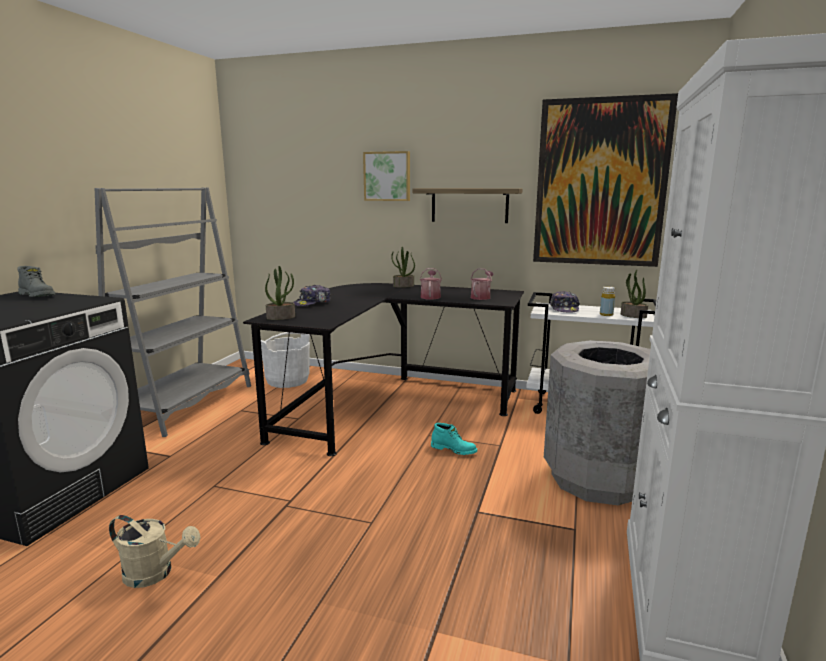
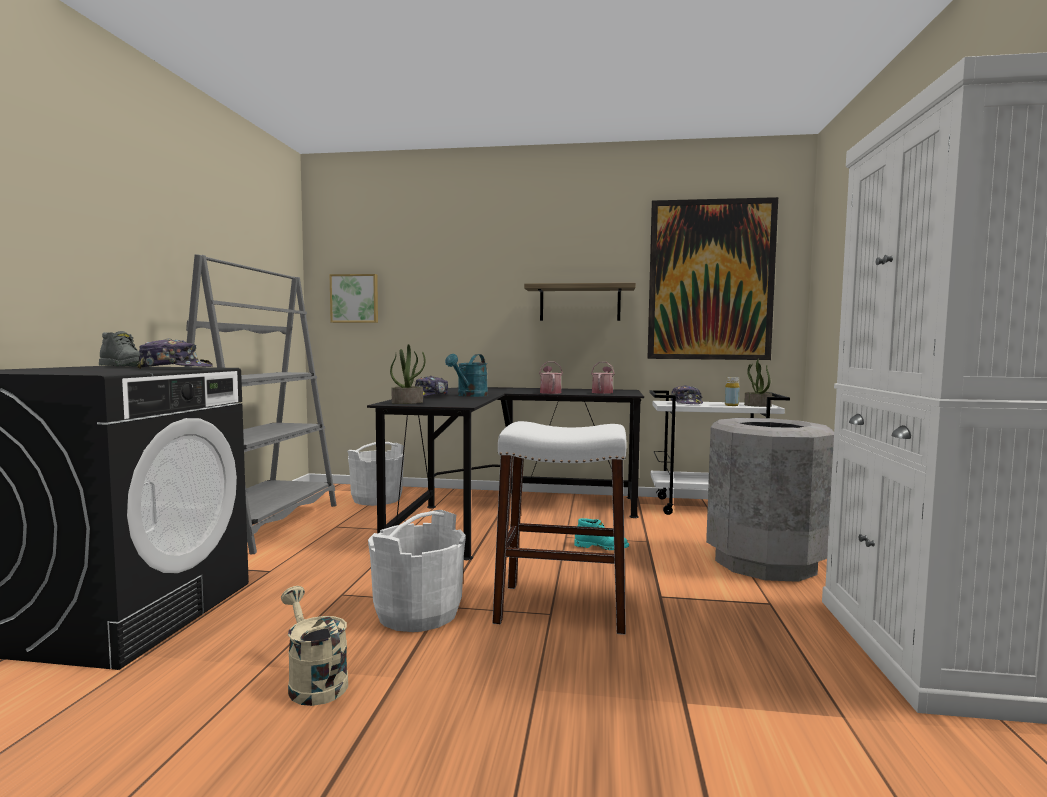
camera: 10 degrees left, 10 degrees down
(67, 302) = (176, 368): none -> cap
(155, 573) = (313, 682): beige watering can -> beige watering can turned 135 degrees counterclockwise
(264, 511) = (417, 613): none -> white bucket
(349, 303) = (469, 396): none -> turquoise watering can
(384, 516) = (561, 607): none -> white stool
(387, 176) = (492, 274): picture -> picture (355, 298)
(403, 286) = (511, 388): potted plant -> none

